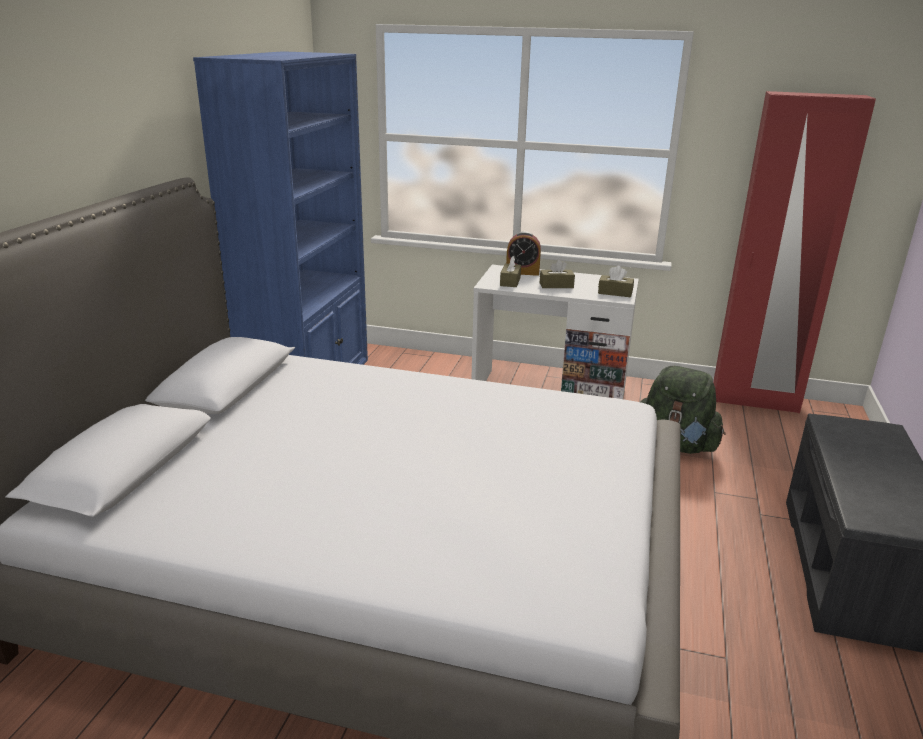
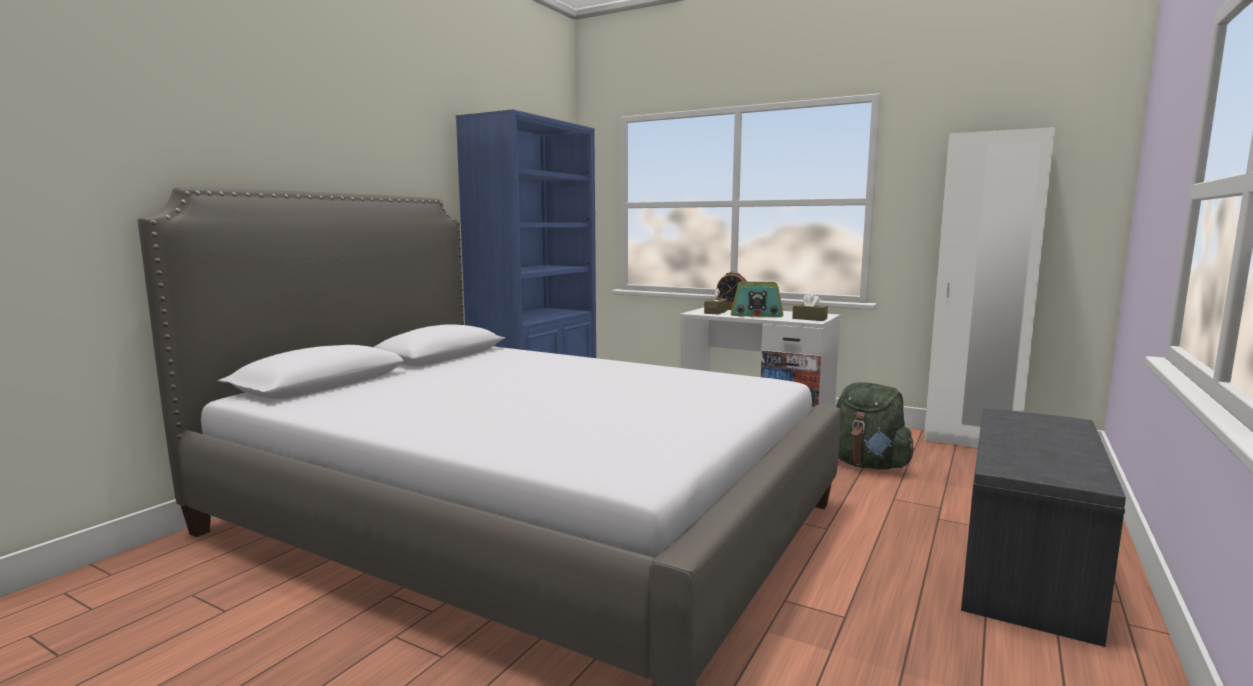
camera: 15 degrees right, 15 degrees down
(556, 285) = (756, 314): brown tissue box -> radio
(754, 400) = (970, 442): red wardrobe -> white wardrobe

